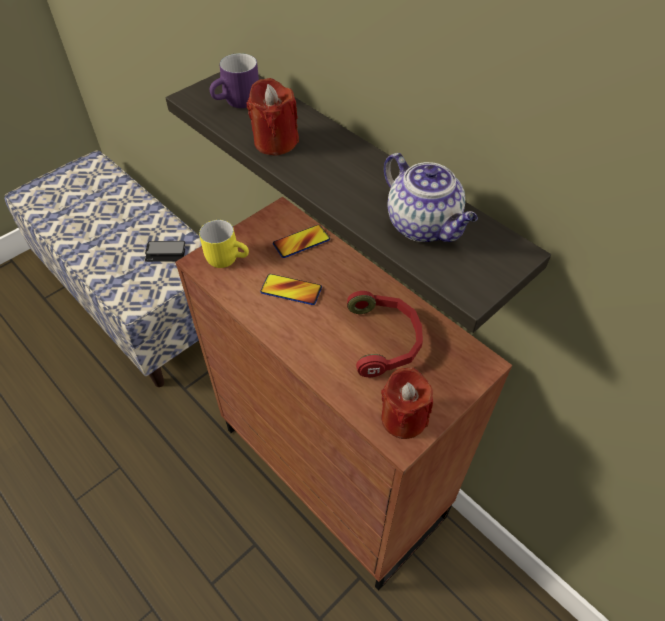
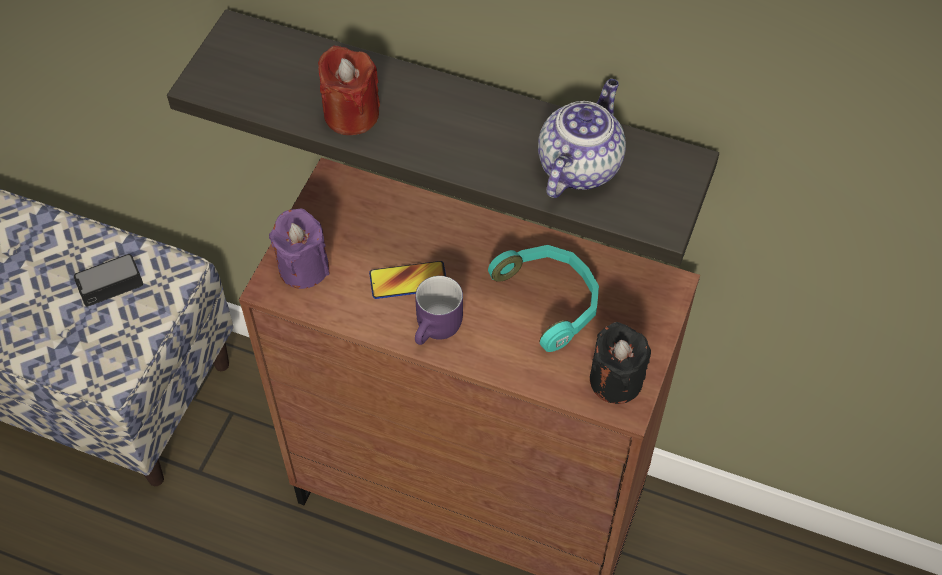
camera: 25 degrees left, 5 degrees up
(228, 257) = (303, 268): yellow mug -> purple candle
(239, 103) = (269, 72): purple mug -> purple mug (439, 330)
(301, 242) = (384, 213): phone -> none
(385, 340) = (550, 299): red headphones -> turquoise headphones
(403, 418) = (615, 380): red candle -> black candle
(424, 226) = (579, 165): teapot -> teapot turned 90 degrees counterclockwise

